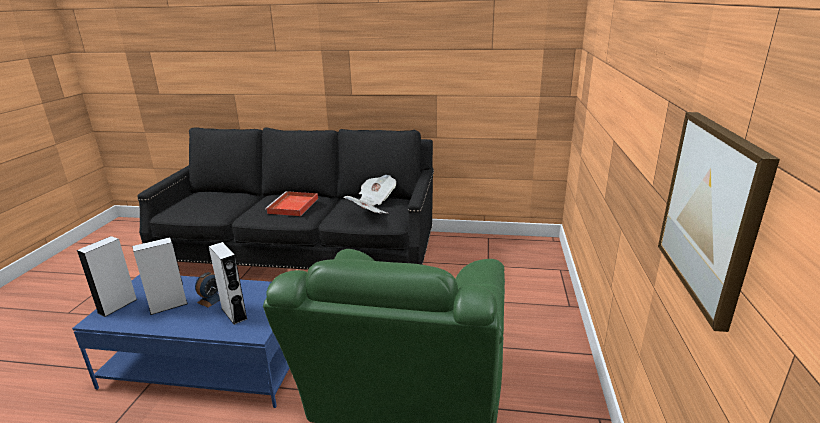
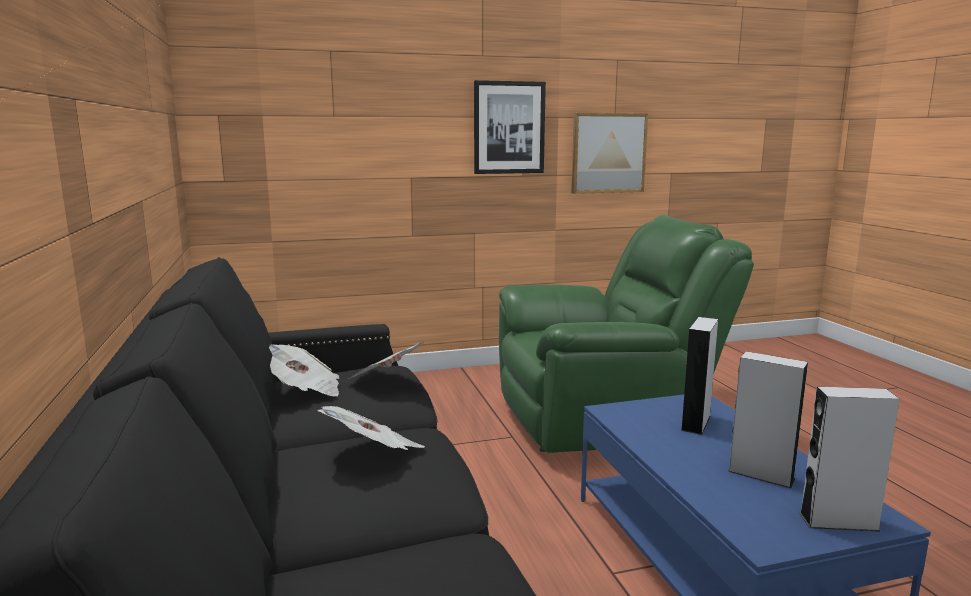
camera: 115 degrees left, 10 degrees down
(211, 299) = (700, 449): alarm clock -> none
(293, 206) = (373, 453): red tray -> newspaper
(653, 111) = (509, 128): none -> picture

